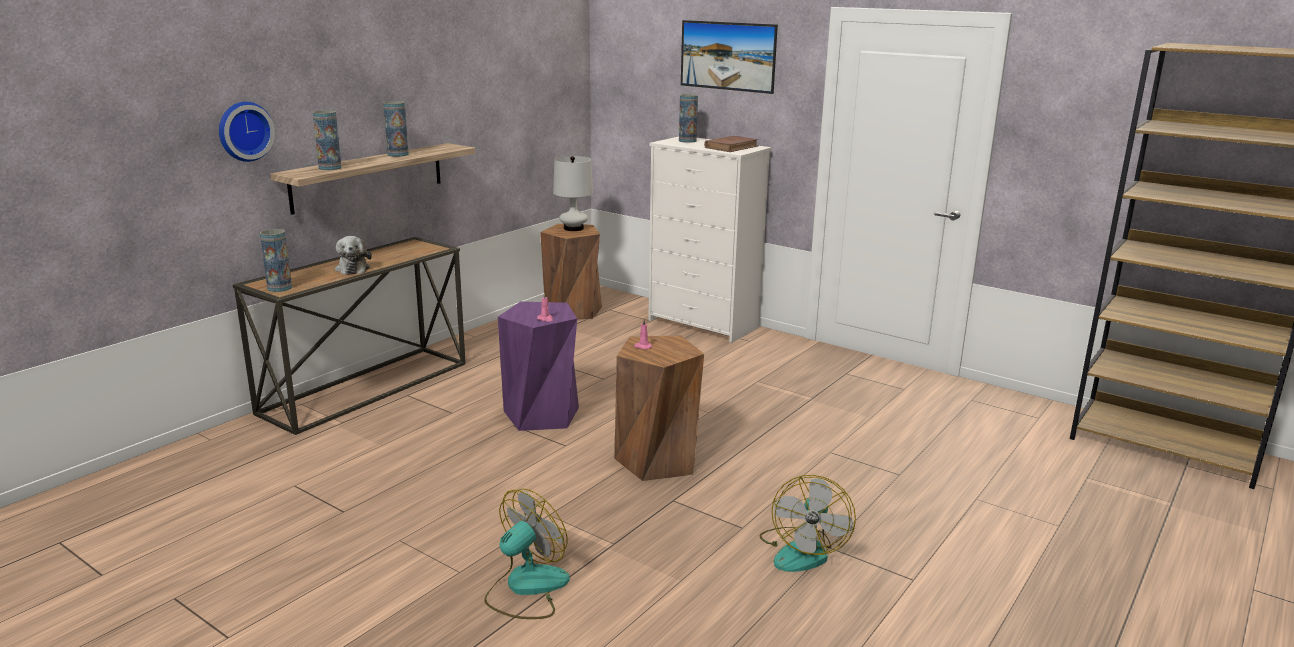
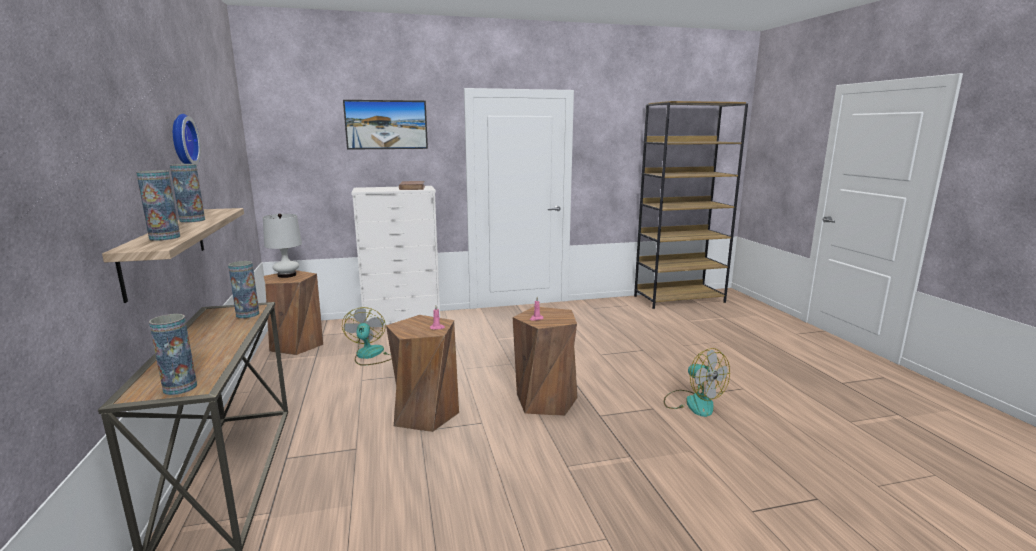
camera: 50 degrees left, 5 degrees down
(244, 131) = (72, 199): wall clock -> wall clock (181, 140)
(353, 268) = (216, 345): plush toy -> none
(526, 588) = (656, 514): fan -> fan (370, 356)
(542, 415) = (425, 414): purple stool -> brown stool
(687, 141) = (371, 189): vase -> vase (247, 314)

